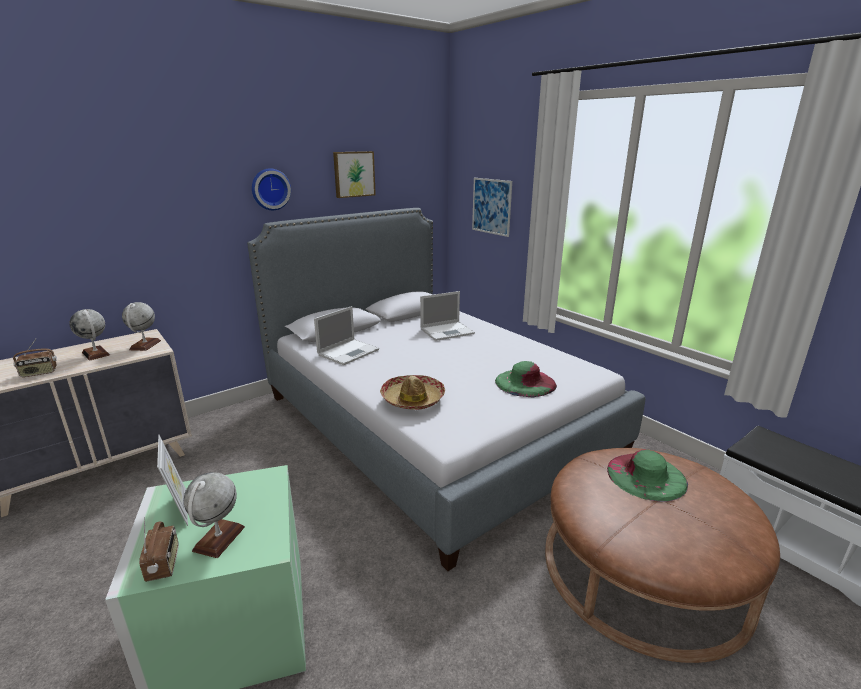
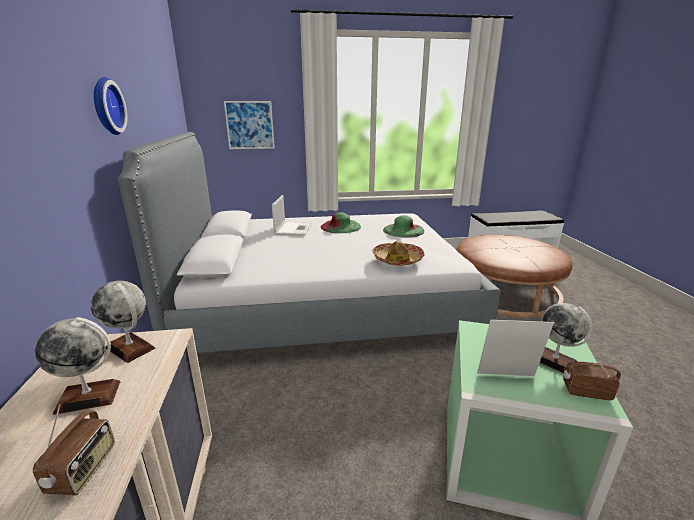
camera: 60 degrees left, 0 degrees up
(349, 352) = (278, 265): laptop -> none
(353, 174) = (147, 93): picture -> none
(646, 476) = (494, 244): green hat -> green hat (340, 226)

